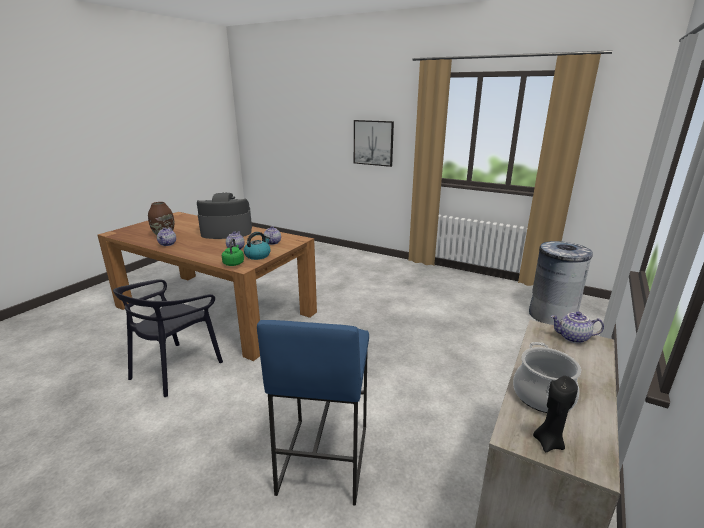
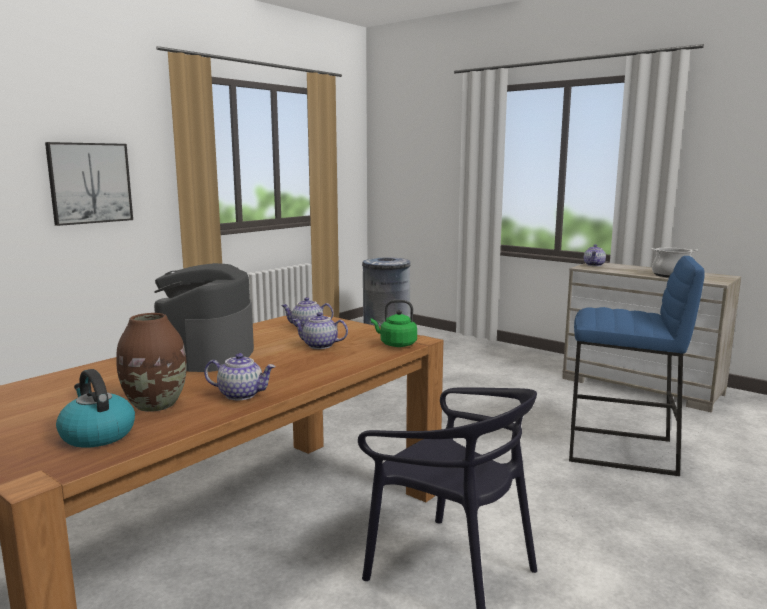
camera: 80 degrees left, 10 degrees down
(258, 255) = (366, 334): kettle -> kettle (97, 435)
(548, 442) = (715, 278): black candle -> none

